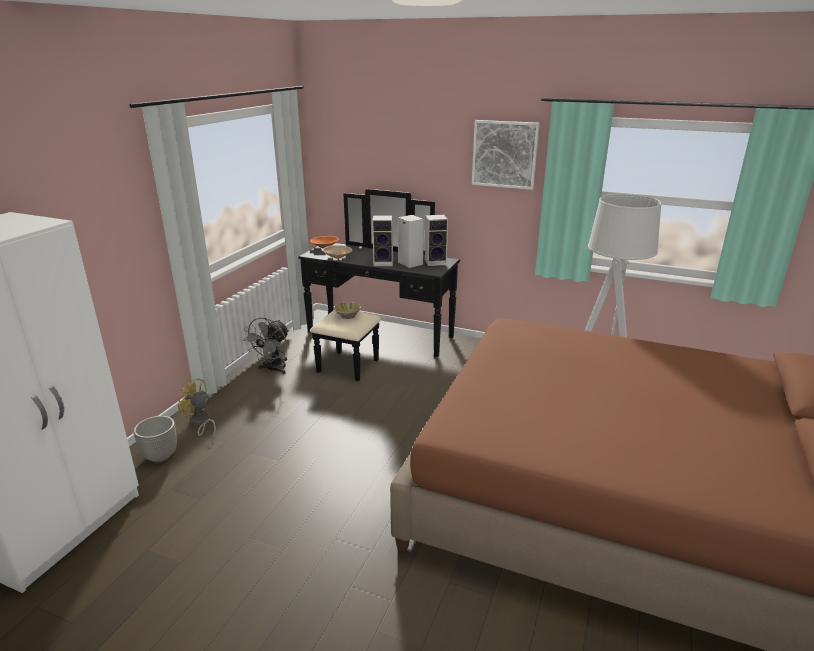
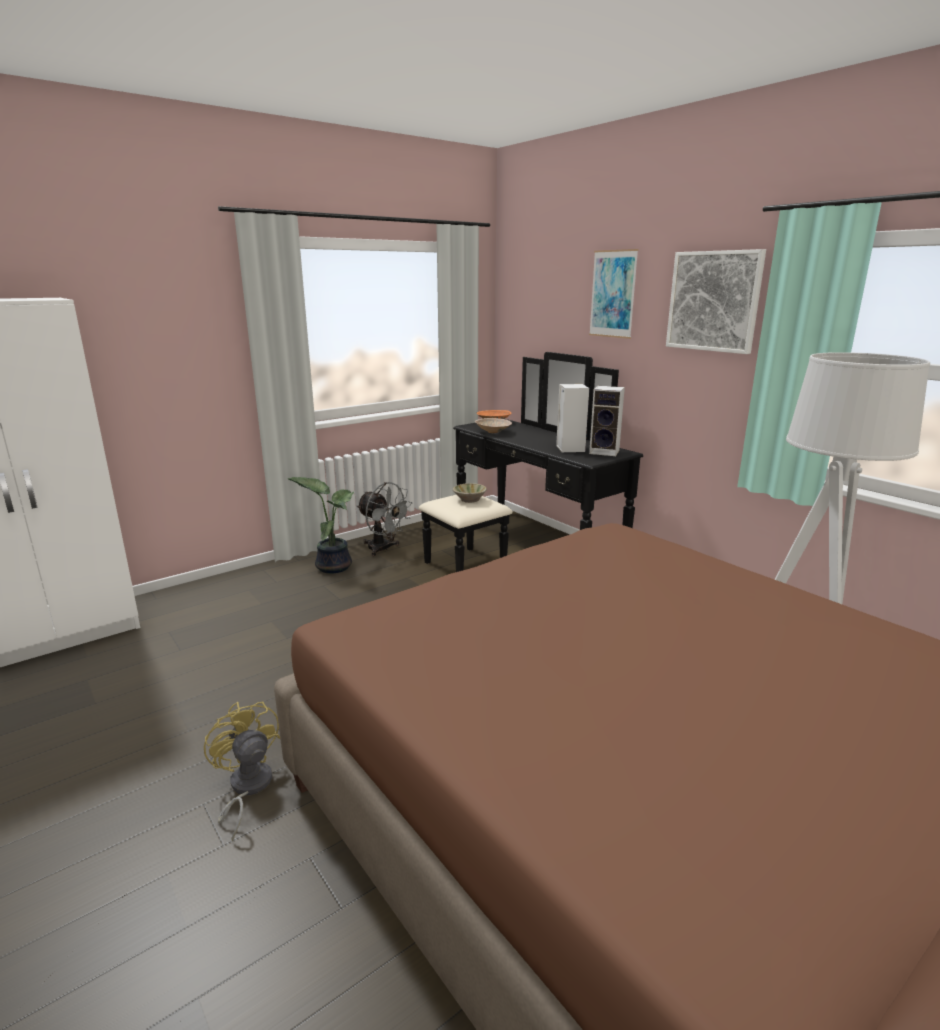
camera: 30 degrees right, 5 degrees down
(160, 456) = (197, 599): planter -> none
(201, 423) = (263, 580): yellow fan -> yellow fan (246, 789)
(247, 394) = (333, 566): none -> potted plant
(273, 369) = (383, 549): grey fan -> grey fan turned 105 degrees counterclockwise
(384, 263) = (538, 444): speaker -> none
(422, 146) = (613, 294): none -> picture

